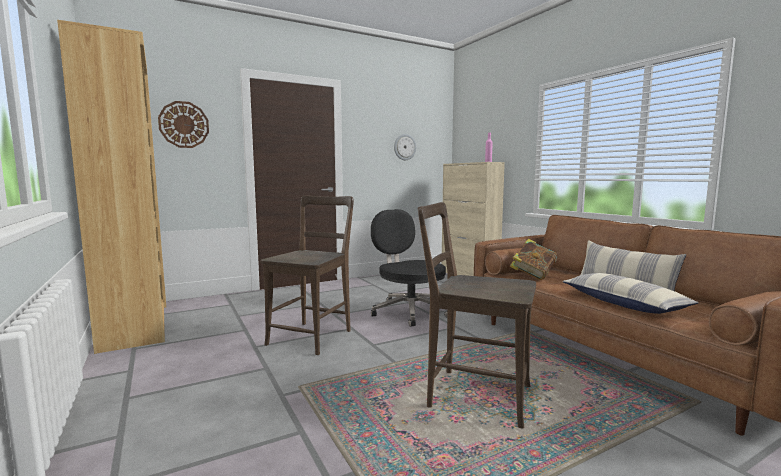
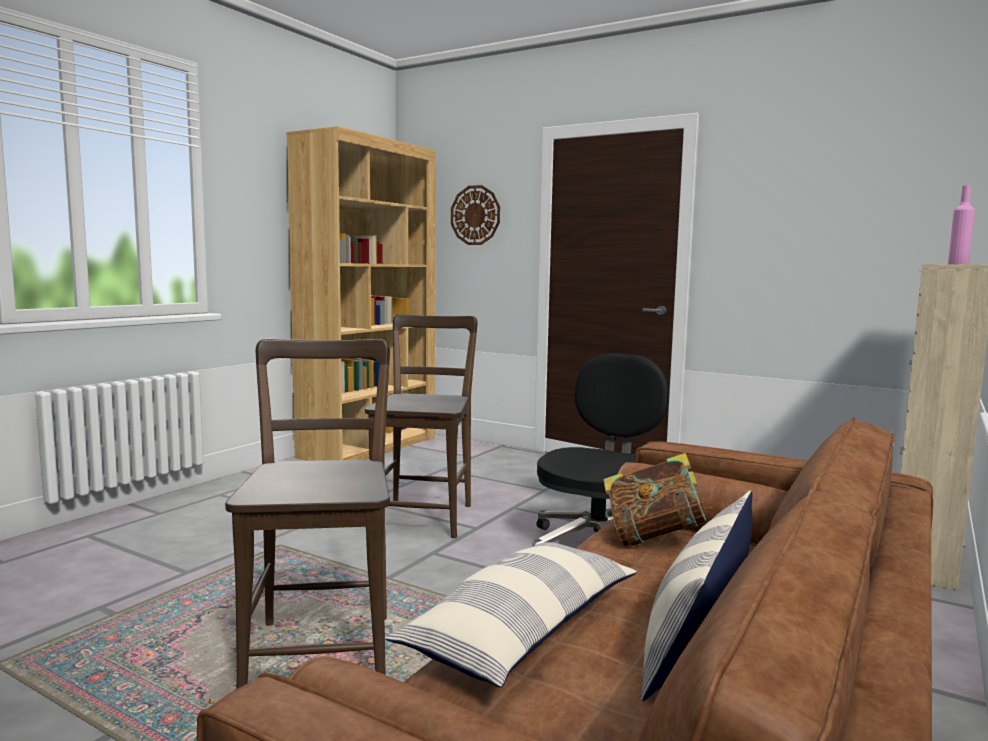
camera: 60 degrees right, 0 degrees up
(312, 336) = (424, 516): brown chair -> brown chair turned 75 degrees counterclockwise
(404, 147) = (839, 228): wall clock -> none

